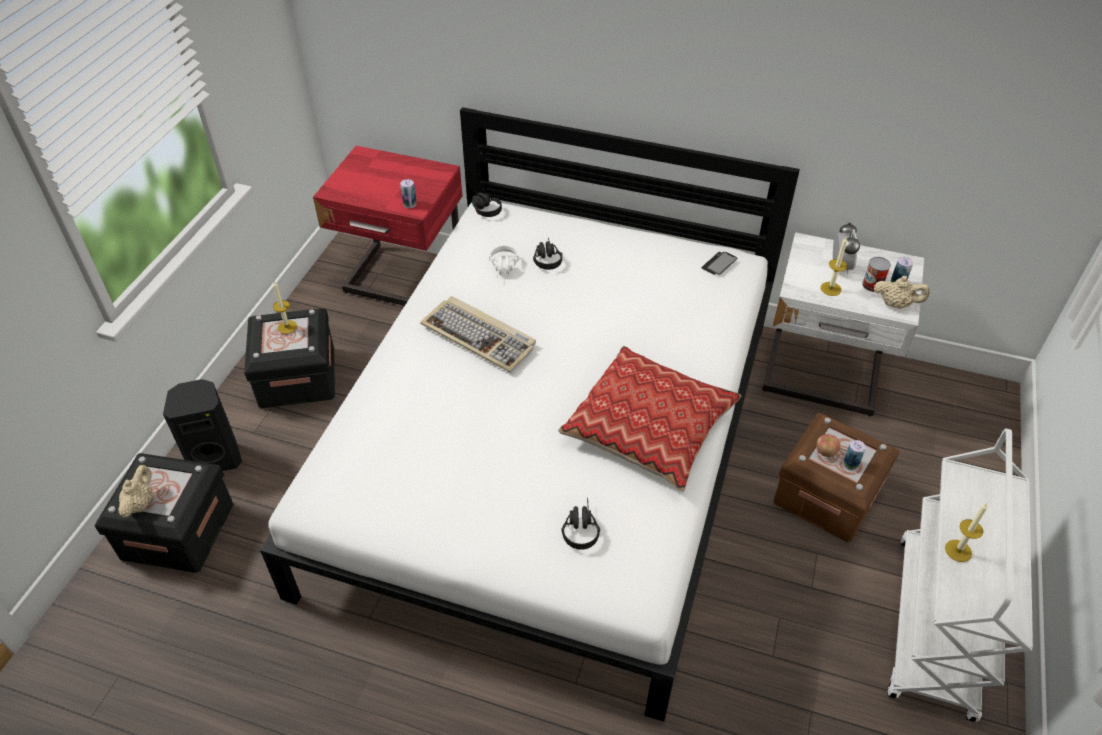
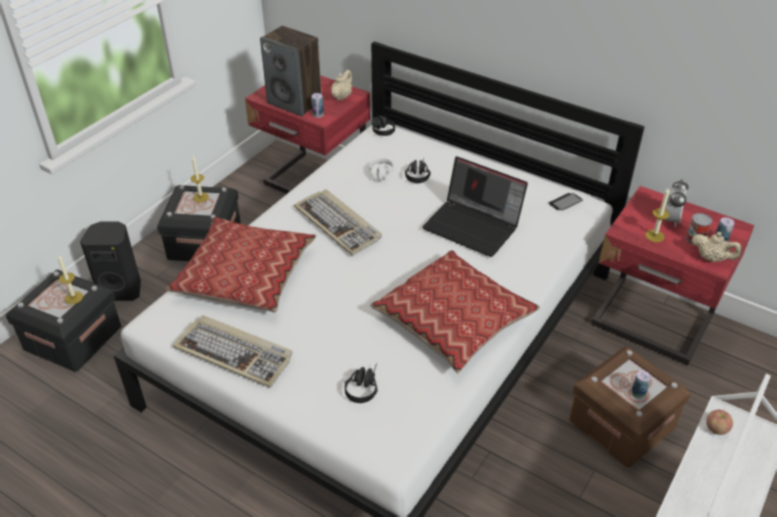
camera: 15 degrees right, 5 degrees down
(141, 503) = (43, 305): beige teapot -> beige teapot (342, 97)
(376, 193) = (295, 102): none -> speaker
(394, 420) = (245, 274): none -> pillow
(420, 520) = (235, 353): none -> keyboard
(632, 311) = (474, 226): none -> laptop
(822, 377) = (651, 324): white nightstand -> red nightstand
(825, 452) = (618, 378): apple -> apple (716, 429)
(958, 550) = (695, 476): candle -> candle (73, 297)

